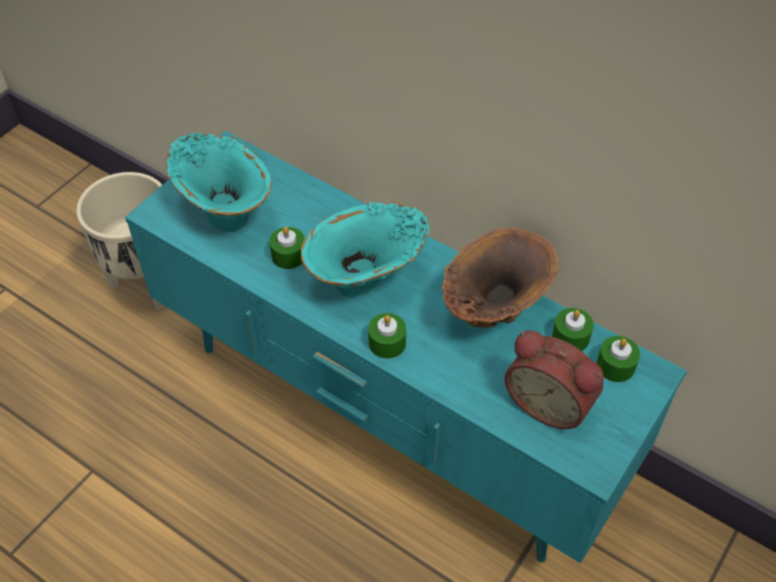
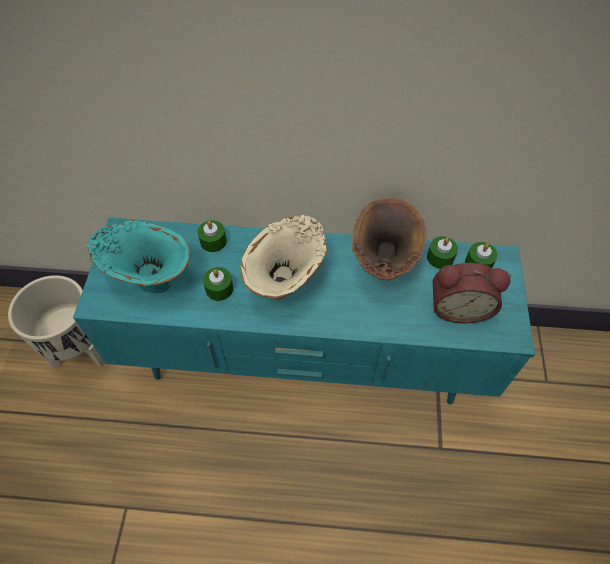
camera: 30 degrees left, 5 degrees up
(367, 281) = (287, 281): turquoise vase -> beige vase
(387, 343) = (330, 319): green candle -> green candle (213, 241)

